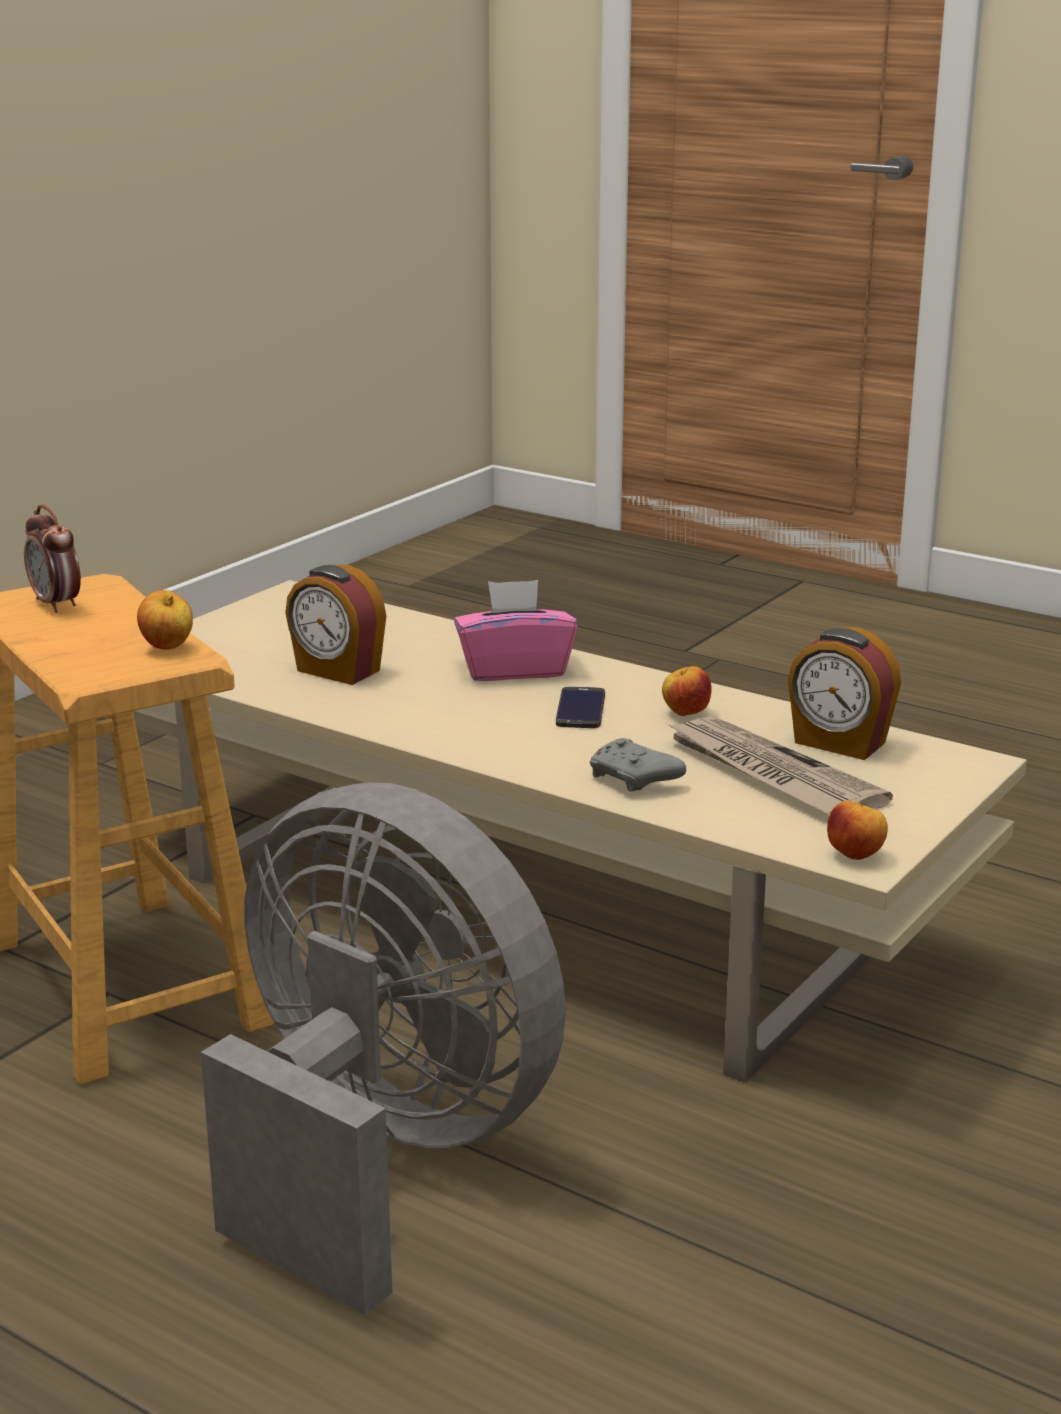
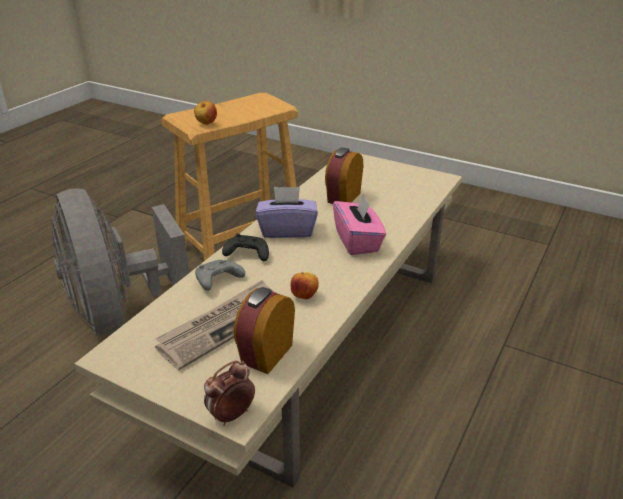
camera: 85 degrees right, 10 degrees up
(56, 604) = (255, 103): alarm clock -> alarm clock (231, 415)
(380, 1154) = (120, 312): grey fan -> grey fan turned 120 degrees clockwise
(457, 721) = (287, 230): none -> purple tissue box
(543, 756) = (246, 254): none -> black game controller
(581, 709) = (307, 263): phone -> none
(856, 856) = (115, 353): apple -> none

